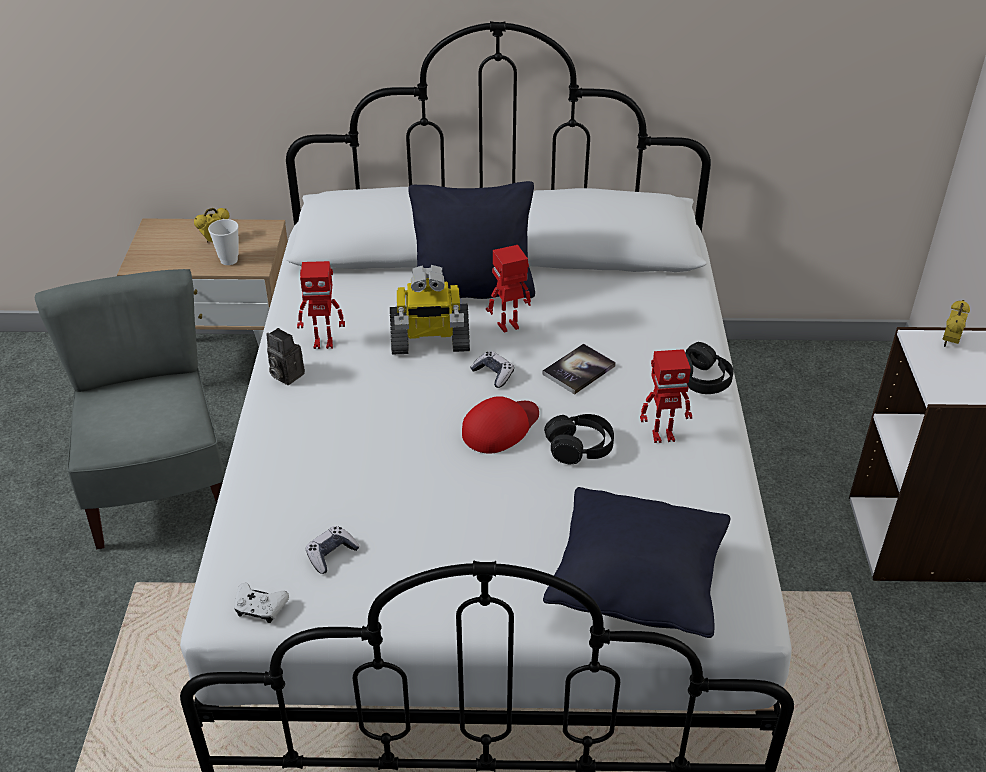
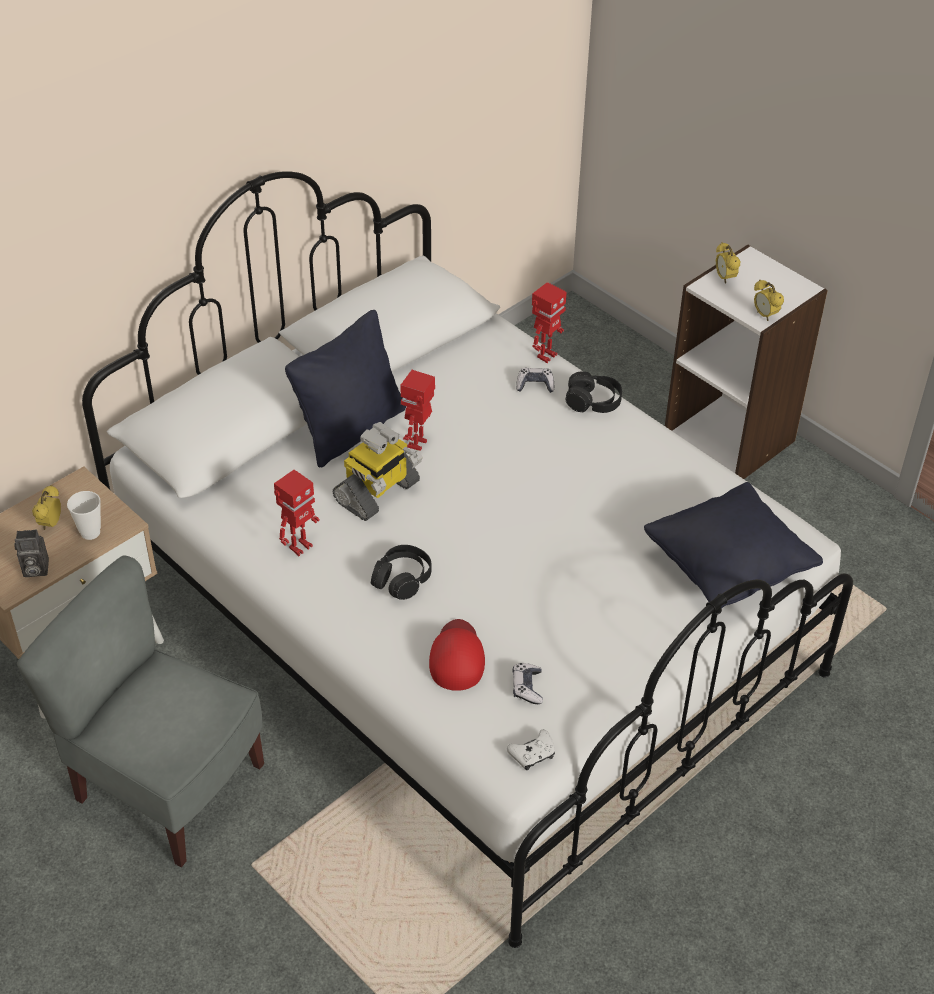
camera: 45 degrees left, 5 degrees up
(285, 375) = (307, 591): camera -> camera (34, 569)
(493, 374) = (457, 488): game controller -> game controller (535, 385)
(500, 427) = (514, 523): red cap -> red cap (457, 657)
(579, 370) = (509, 446): book -> none
(579, 447) = (581, 502): black headphones -> black headphones (402, 579)
(662, 435) = (620, 458): toy robot -> toy robot (546, 355)
(951, 393) = (765, 315): none -> alarm clock

